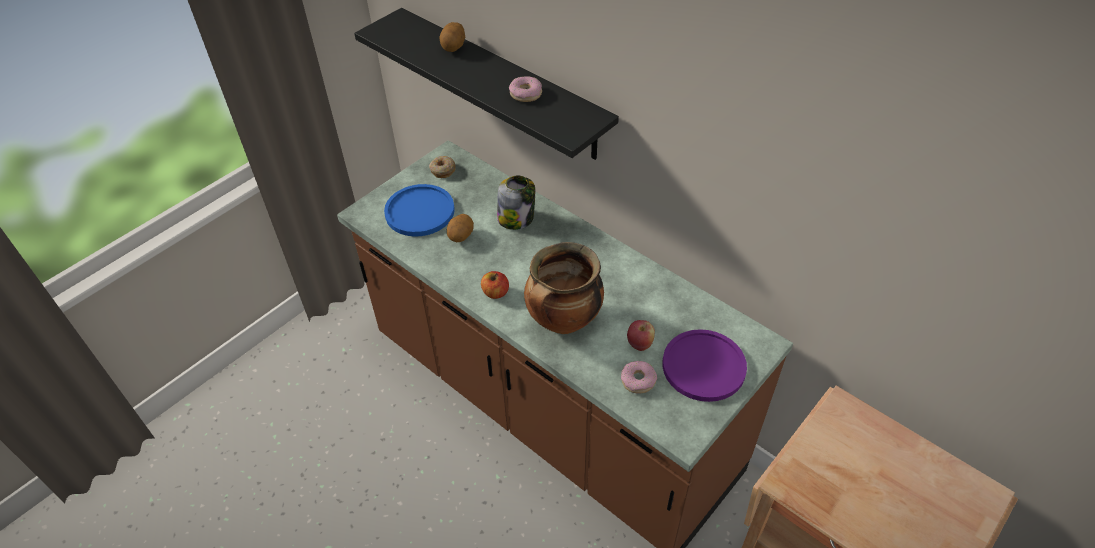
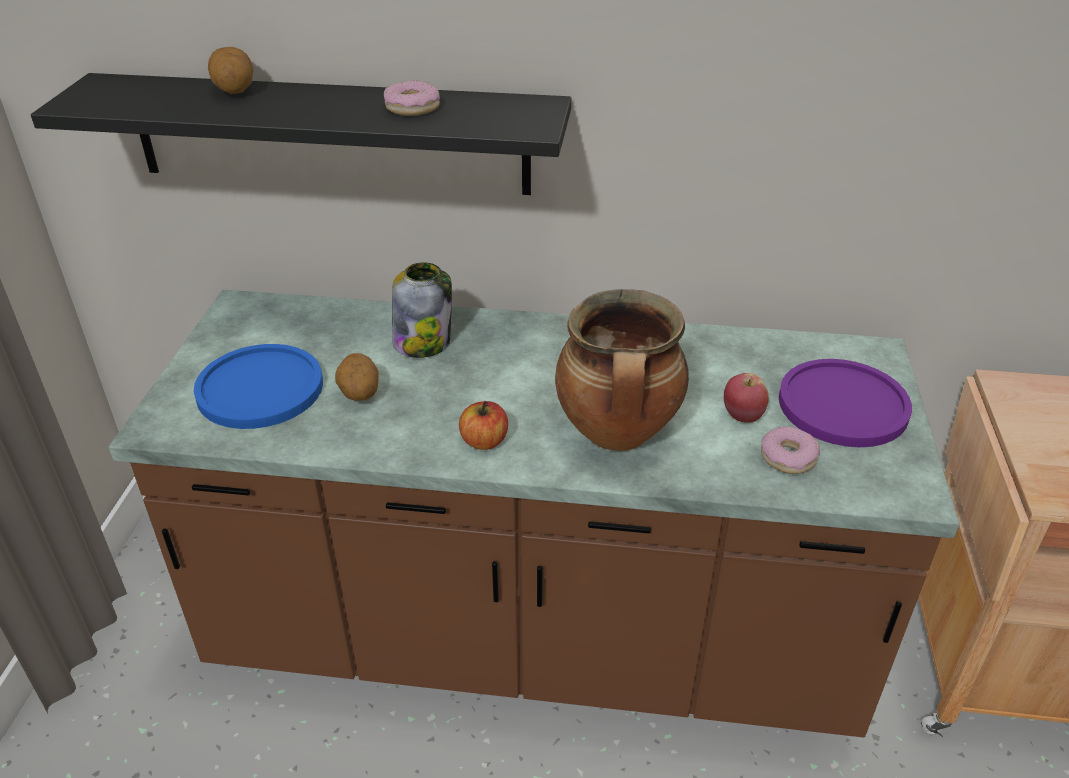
camera: 35 degrees left, 10 degrees down
(442, 170) = (249, 326): donut -> none

